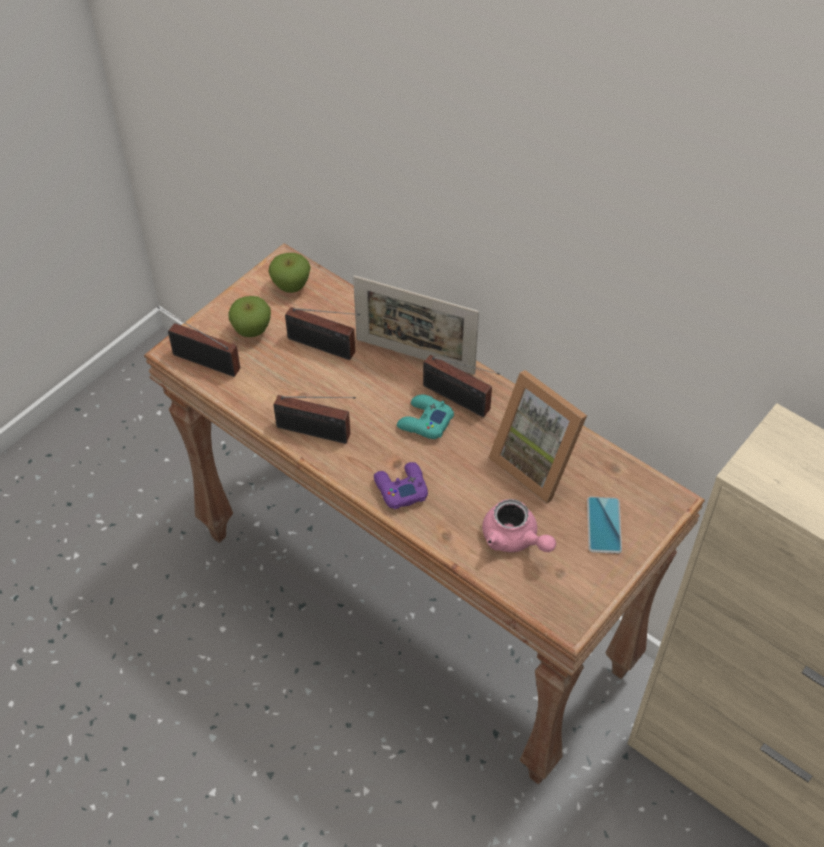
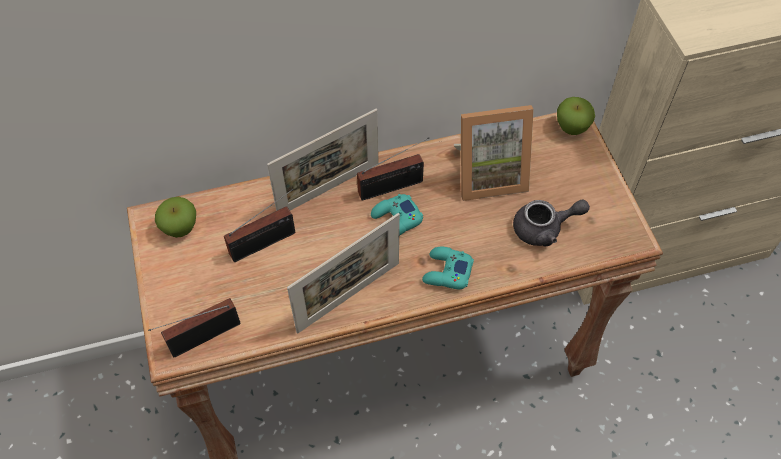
camera: 55 degrees left, 5 degrees up
(252, 330) = (201, 283): apple -> apple (572, 128)
(317, 432) = (348, 297): radio -> picture frame
(400, 488) = (446, 272): purple game controller -> turquoise game controller
(514, 539) = (544, 229): pink teapot -> grey teapot
(604, 525) = (569, 171): phone -> none

